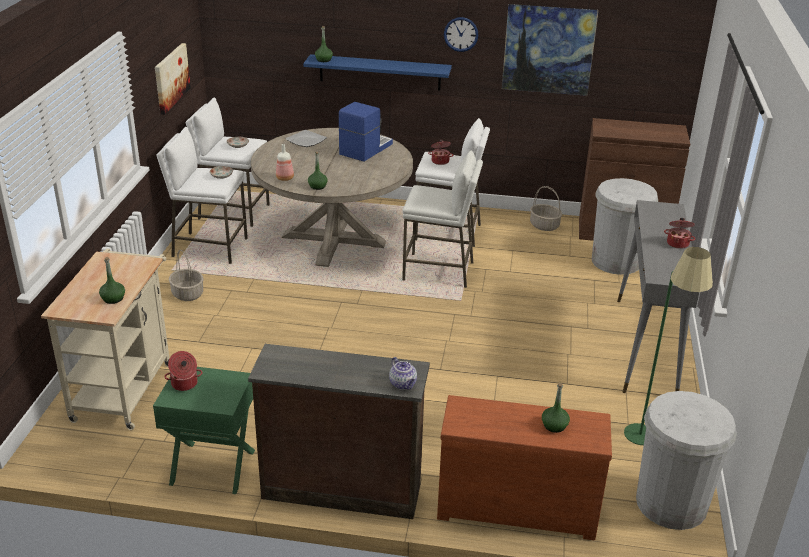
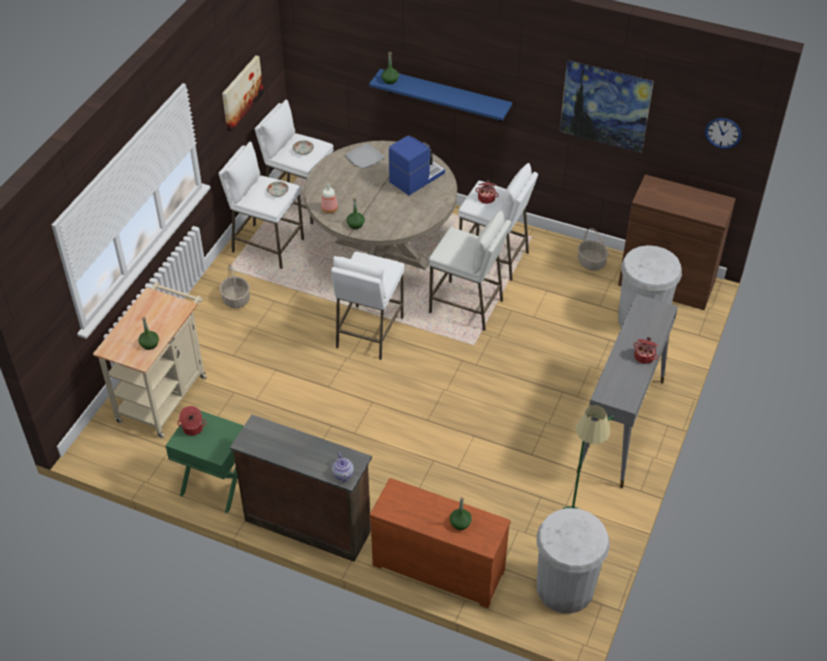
camera: 15 degrees right, 15 degrees up
(345, 304) = (369, 333): none -> white stool
(461, 34) = (521, 77): wall clock -> wall clock (723, 133)

